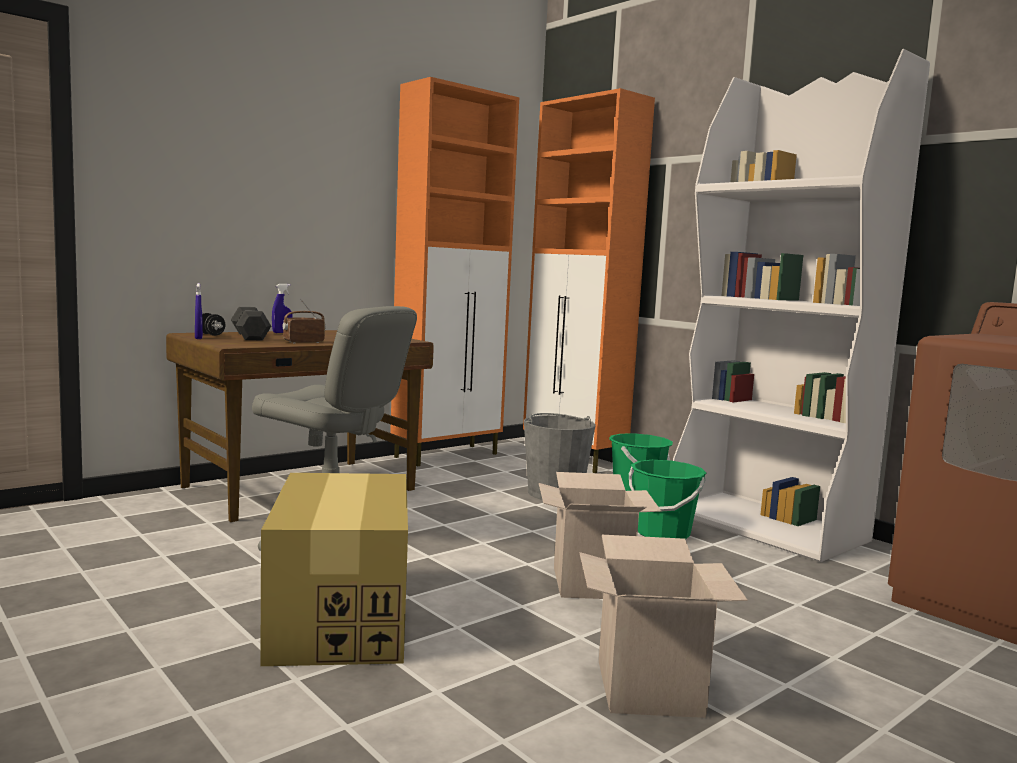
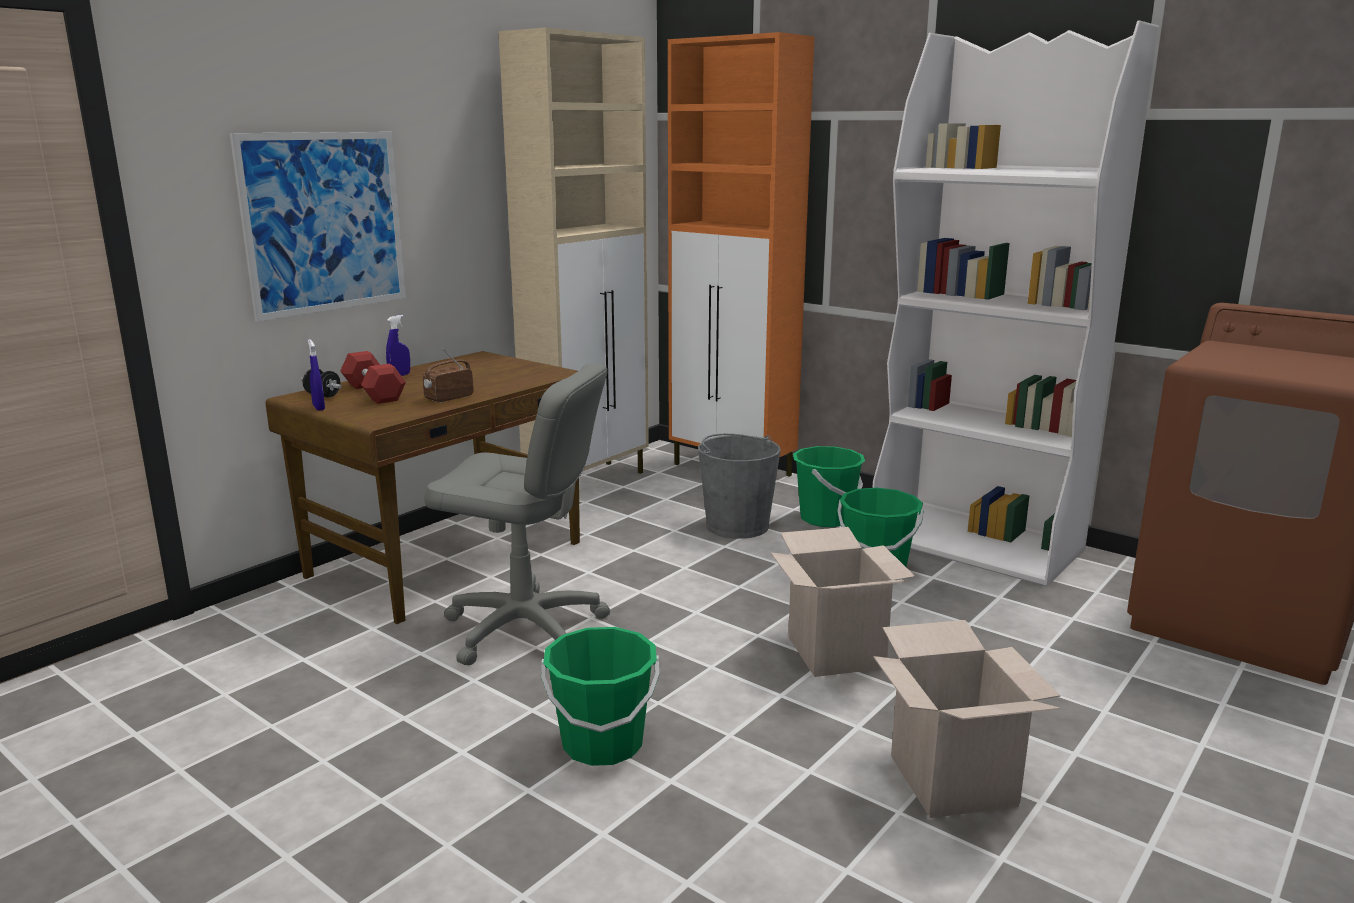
camera: 10 degrees left, 10 degrees up
(237, 206) = (324, 223): none -> picture
(250, 336) = (374, 393): grey dumbbell -> red dumbbell
(340, 618) = (602, 744): cardboard box -> green bucket
(448, 455) = (588, 482): orange cabinet -> beige cabinet

